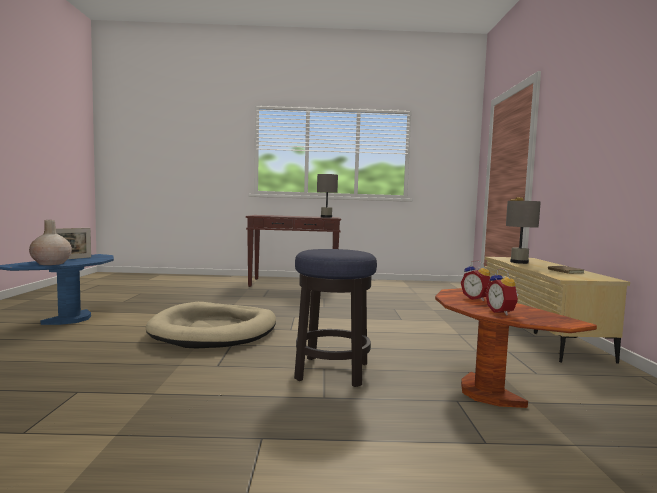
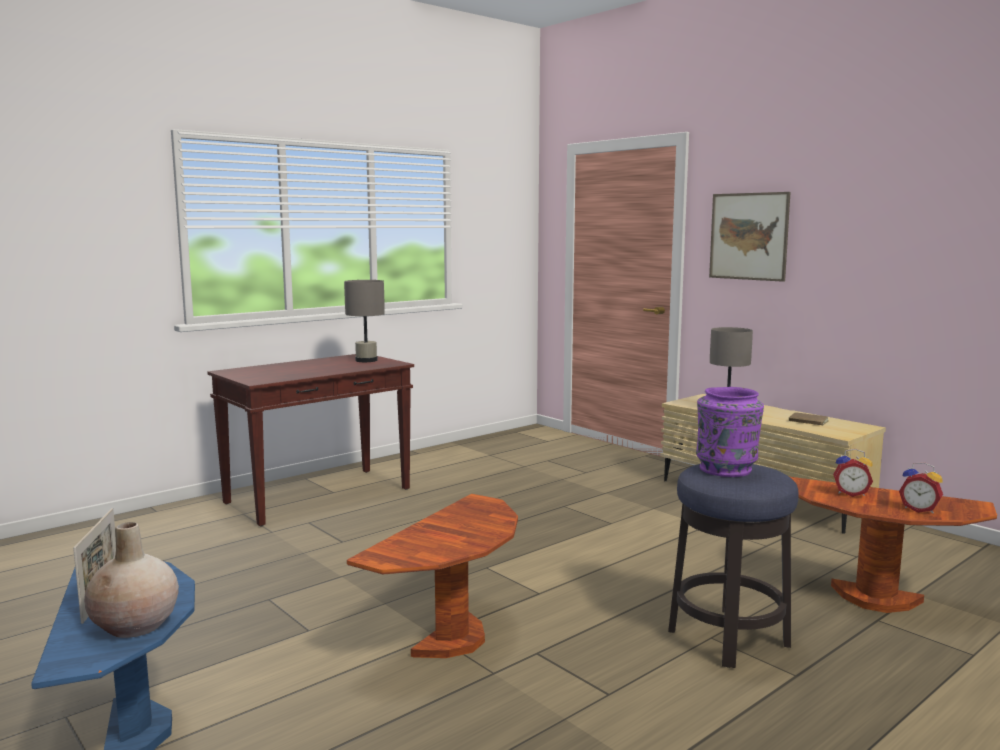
camera: 40 degrees left, 5 degrees up
(215, 330) = (452, 639): beige dog bed -> brown side table
(337, 249) = (727, 469): none -> purple vase
(563, 136) = (748, 236): none -> picture

